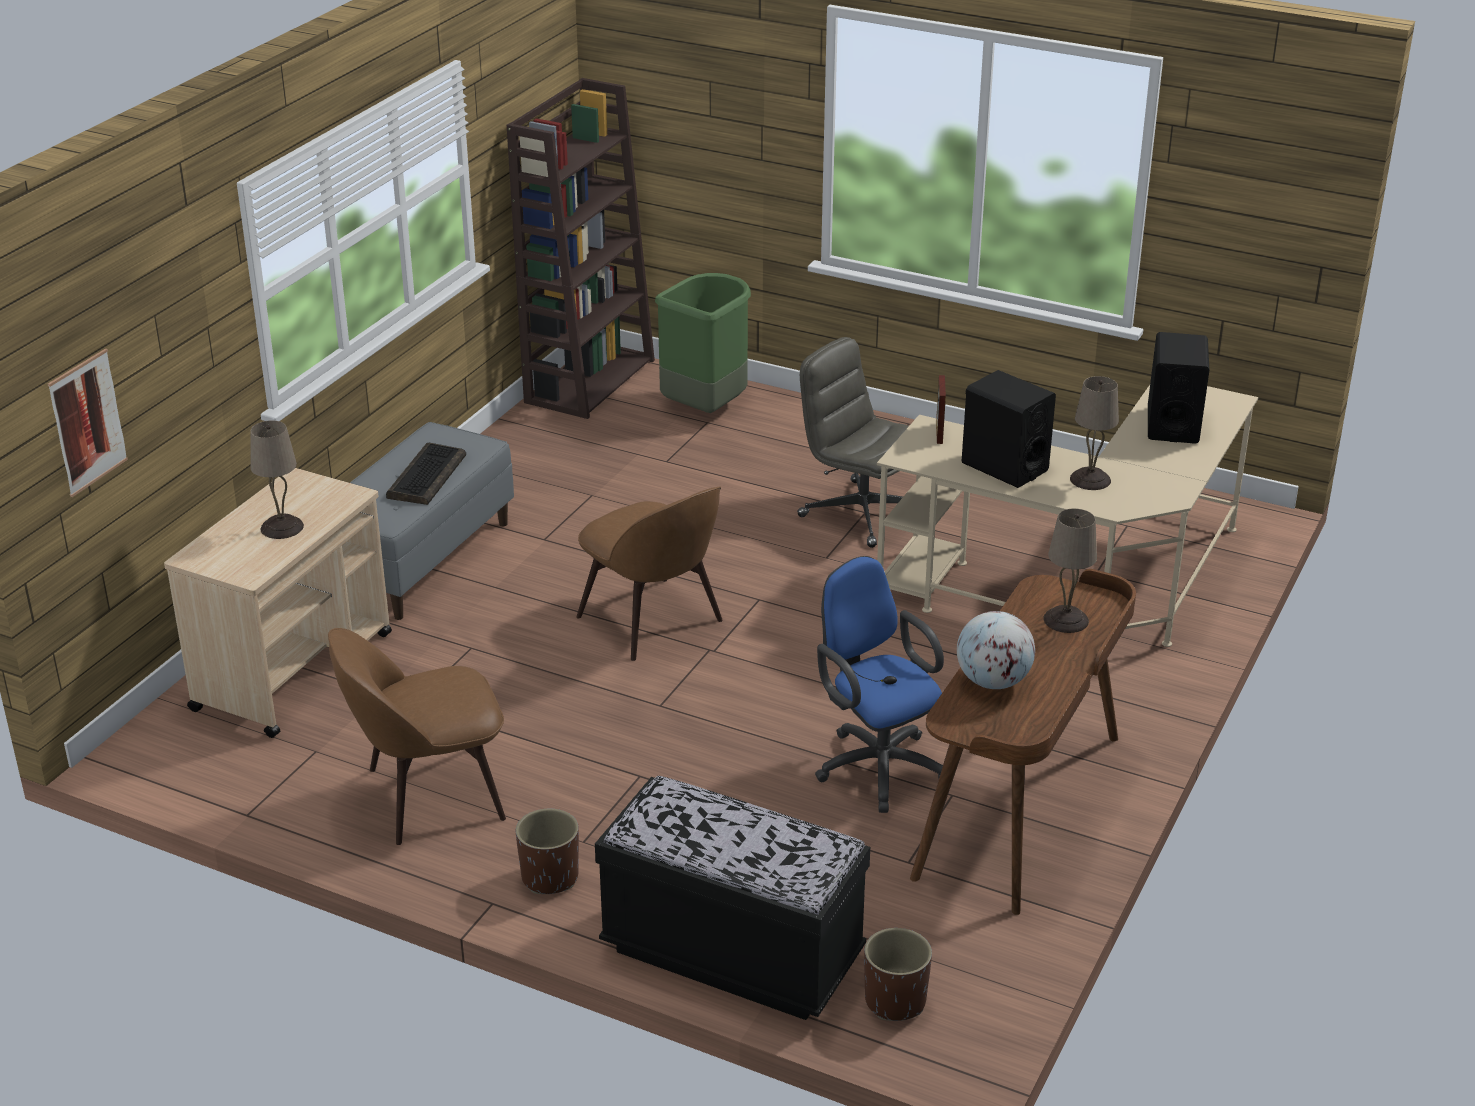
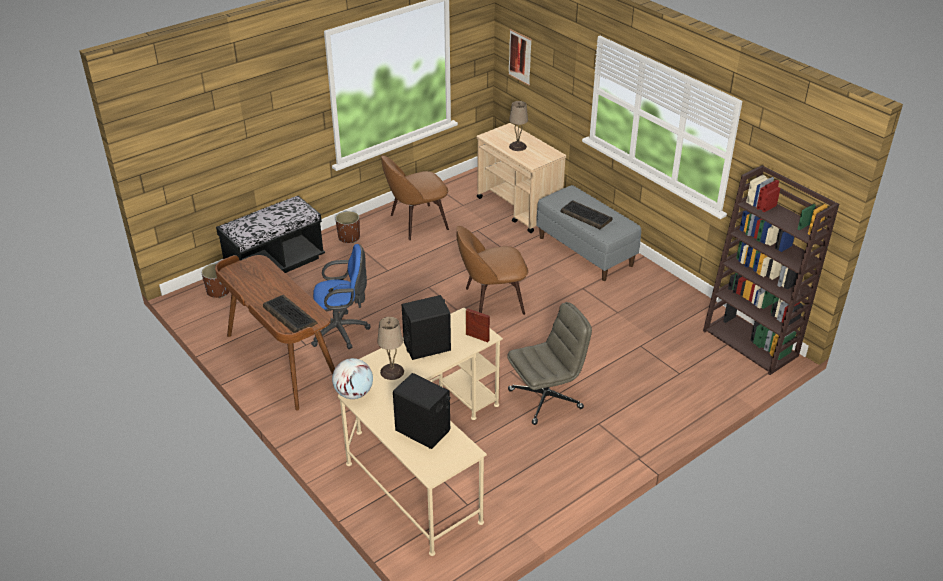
camera: 115 degrees right, 5 degrees up
(429, 795) = (416, 223): brown chair -> brown chair turned 120 degrees counterclockwise
(706, 408) = (697, 378): green trash can -> none
(993, 682) = (269, 279): globe -> globe (354, 393)
(1066, 620) = (289, 315): beige table lamp -> keyboard

